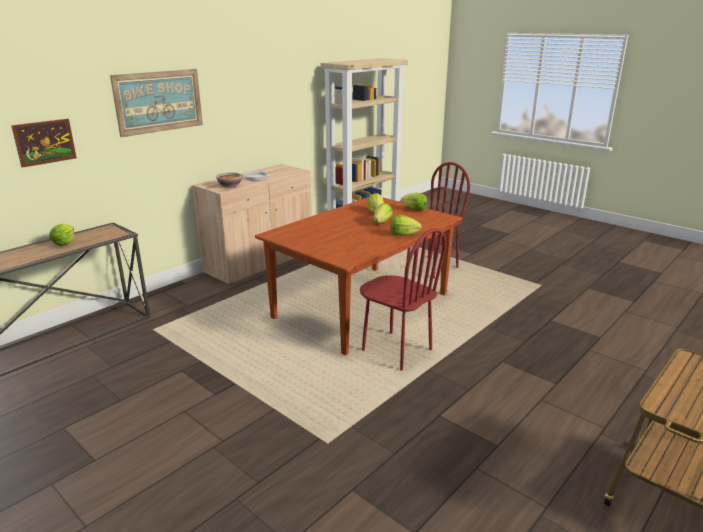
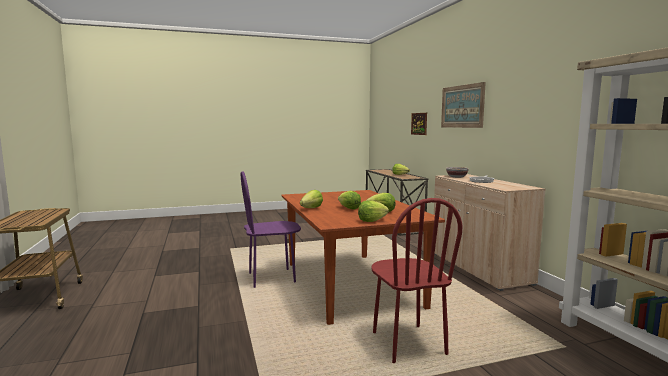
camera: 120 degrees right, 15 degrees down
(396, 350) = (271, 278): red chair -> purple chair

